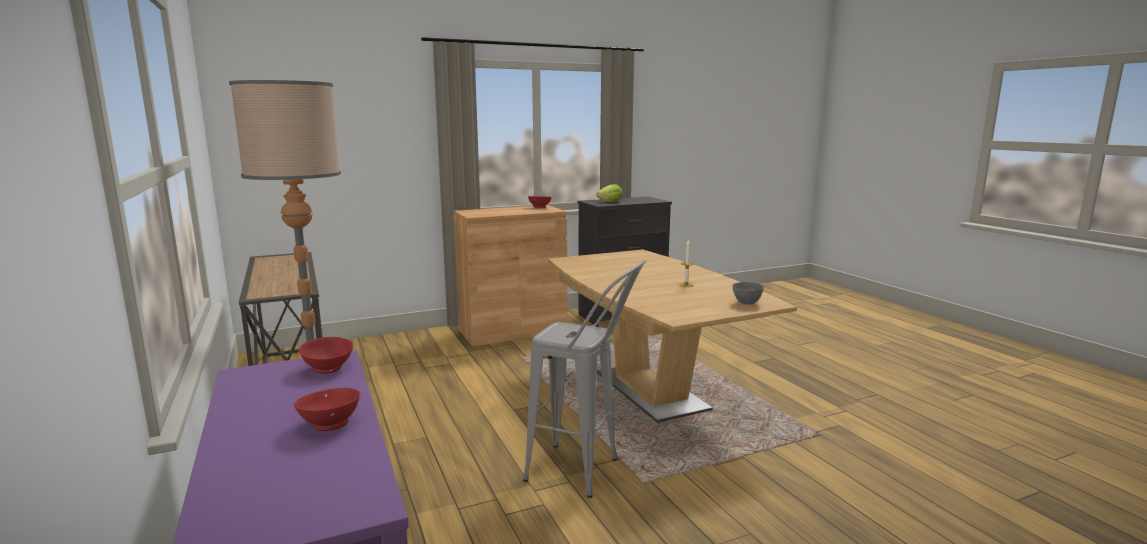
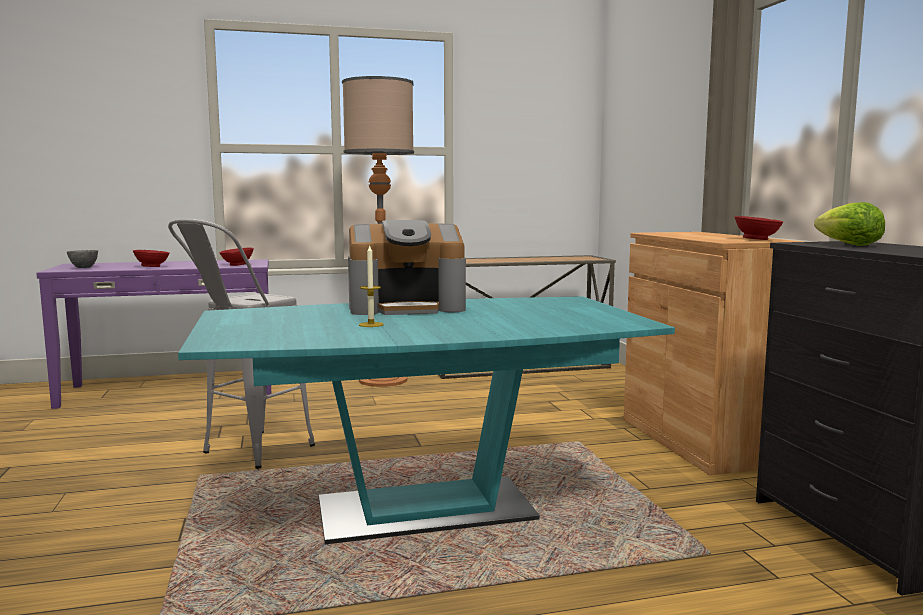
camera: 100 degrees right, 5 degrees down
(619, 284) = (407, 307): none -> coffee machine
(650, 391) = (425, 510): brown dining table -> turquoise dining table
(747, 303) = (235, 335): grey bowl -> grey bowl (83, 267)

